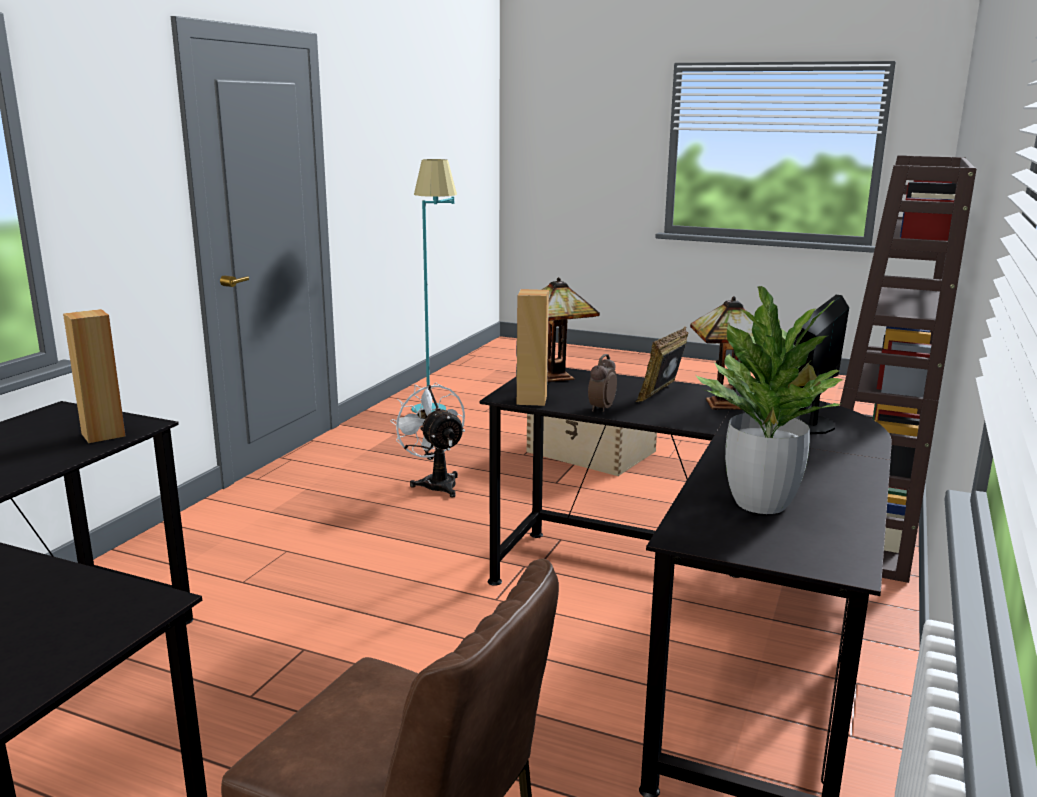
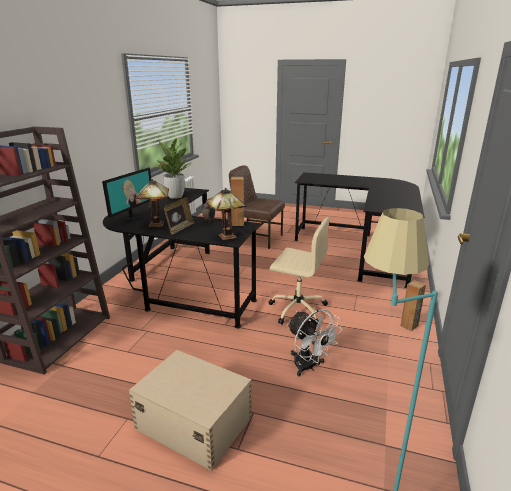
camera: 175 degrees right, 5 degrees up
(103, 435) = (377, 205): brown speaker -> brown speaker (409, 326)
(405, 559) = (297, 309): none -> beige office chair

